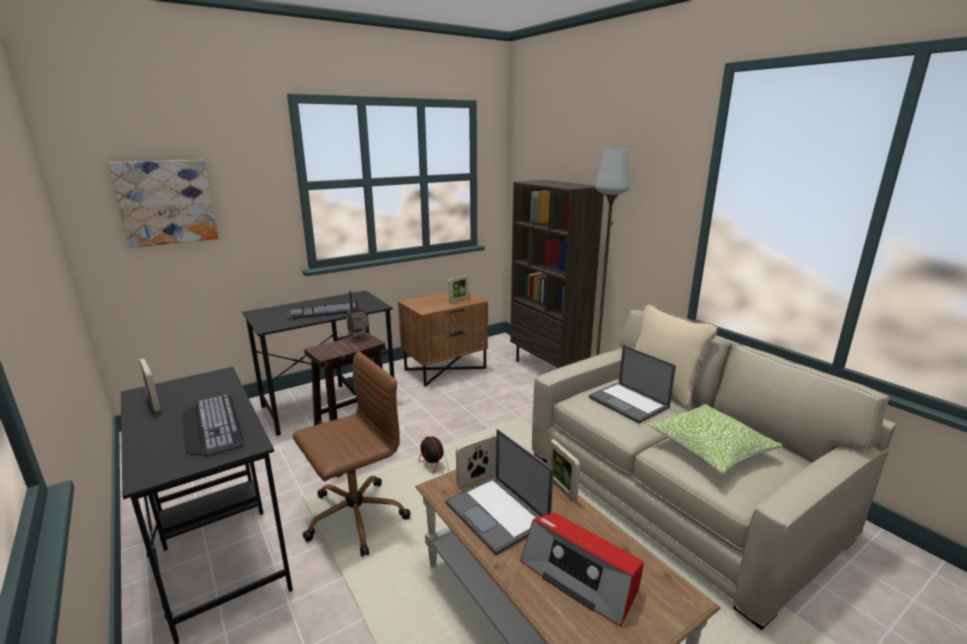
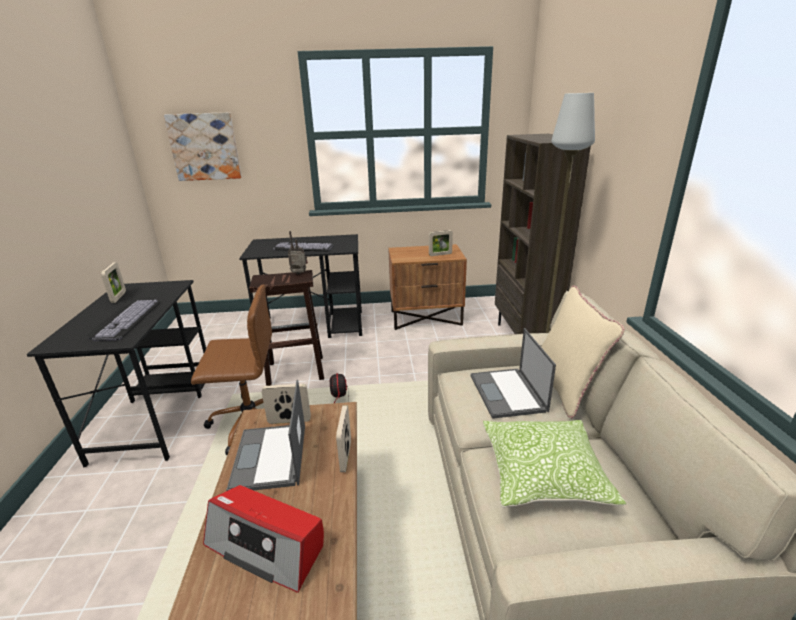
camera: 30 degrees right, 5 degrees up
(581, 576) = (267, 545): radio -> radio turned 45 degrees counterclockwise

